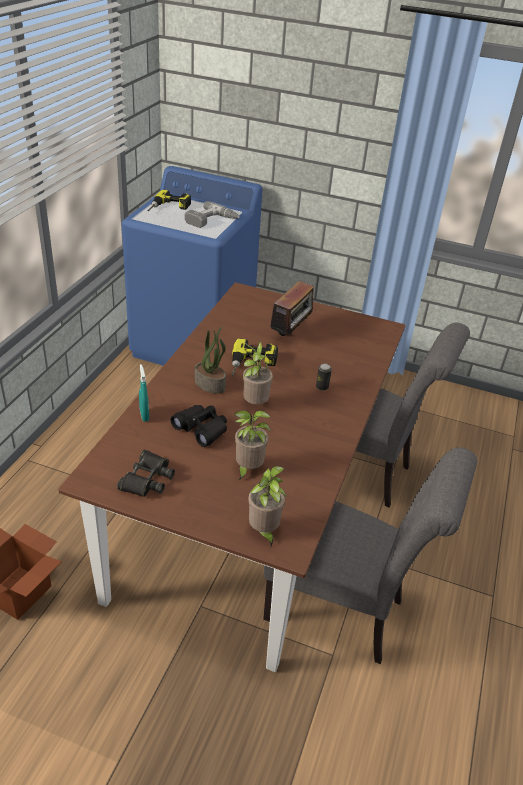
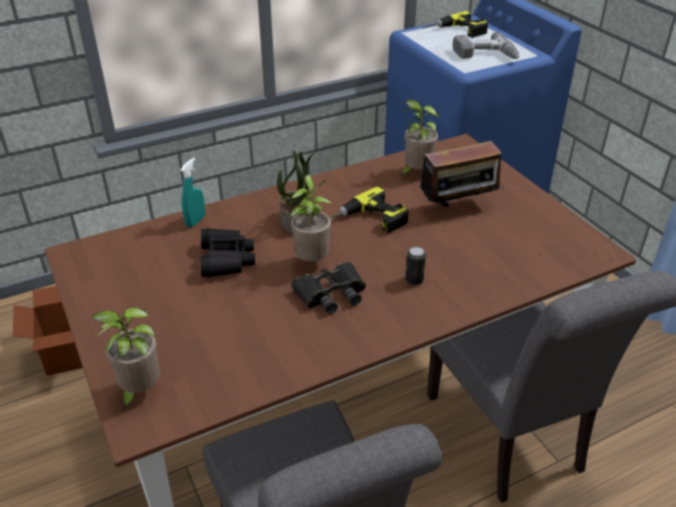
camera: 45 degrees right, 0 degrees up
(147, 479) = (116, 278): black binoculars -> black binoculars (331, 293)
(247, 469) = (213, 321): potted plant -> potted plant (416, 172)

